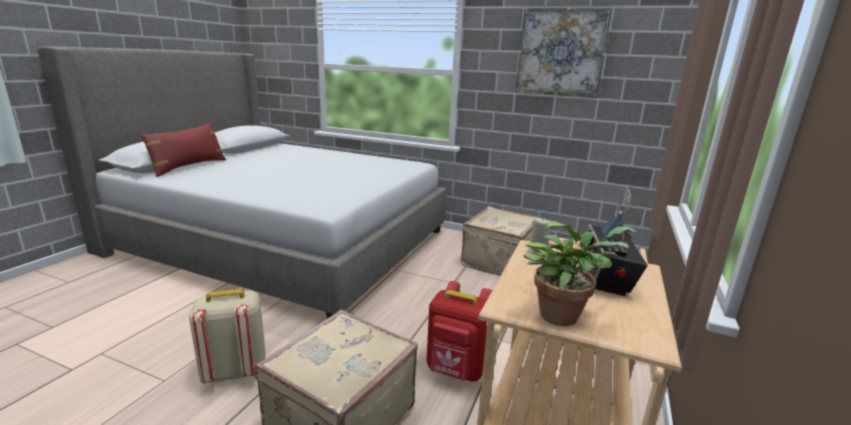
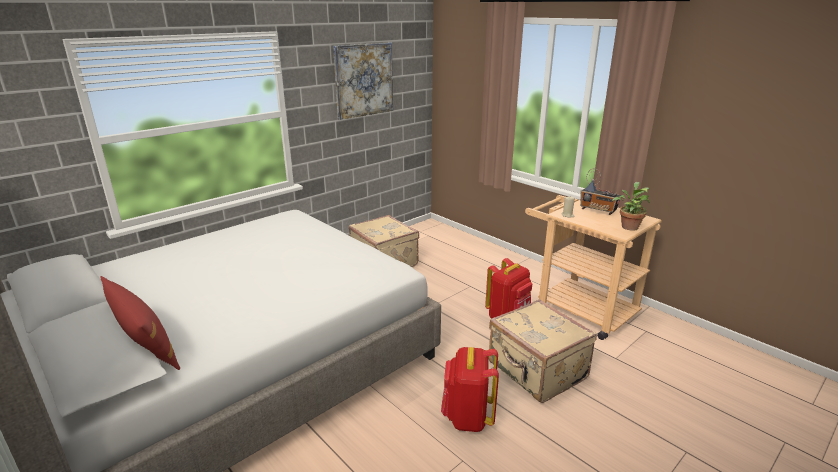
camera: 65 degrees left, 5 degrees up
(234, 371) = (467, 417): beige backpack -> red backpack

